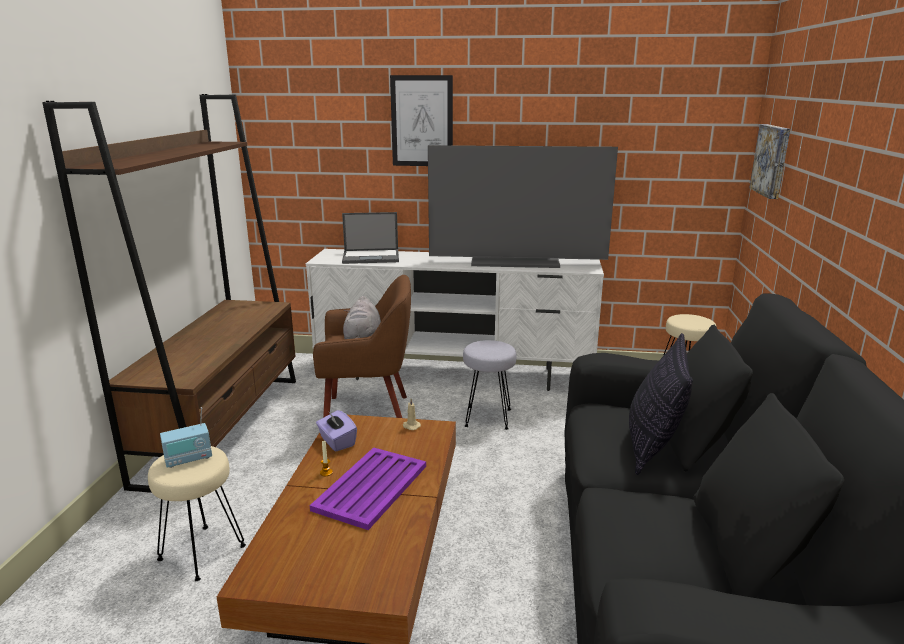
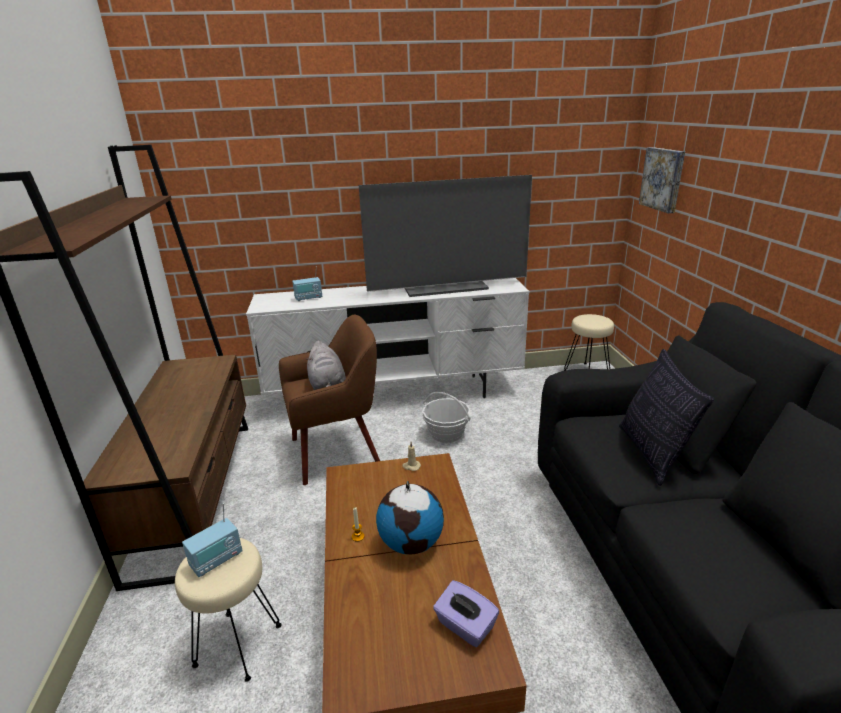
camera: 15 degrees left, 5 degrees up
(337, 442) = (349, 498): purple tissue box -> purple tissue box (465, 626)
(372, 257) = (308, 298): laptop -> radio
(372, 487) = (411, 543): purple tray -> globe
(422, 121) = (342, 160): picture -> none
(488, 417) = (446, 433): grey stool -> basket

